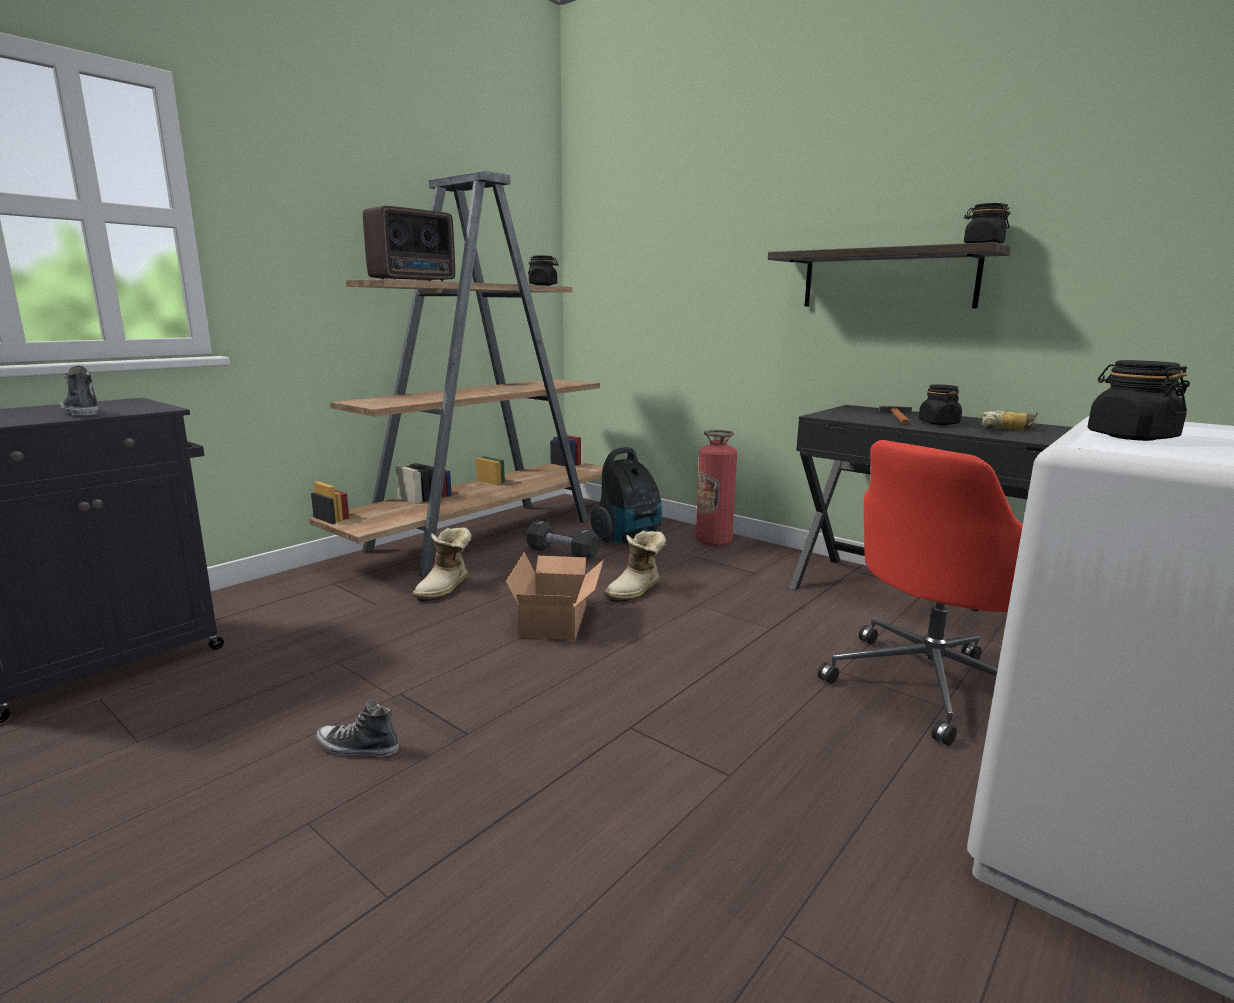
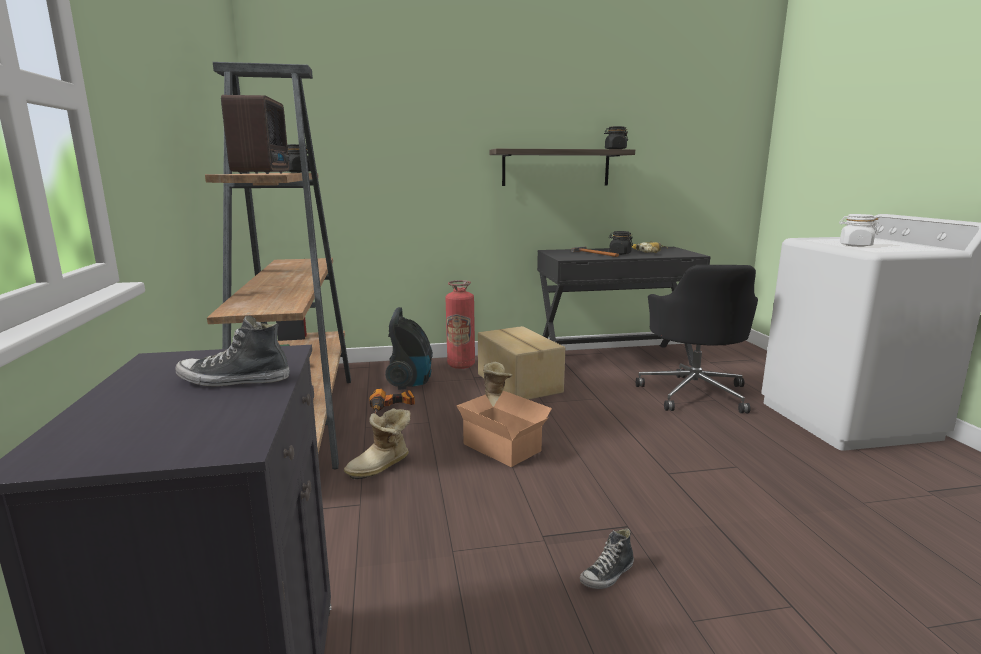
camera: 50 degrees left, 0 degrees up
(446, 588) = (381, 466): boot -> boot turned 75 degrees clockwise
(562, 552) = (392, 407): black dumbbell -> power drill
(723, 578) = (518, 383): none -> cardboard box
(932, 683) = (694, 393): red office chair -> black office chair
(1131, 437) = (855, 245): black jar -> white jar

